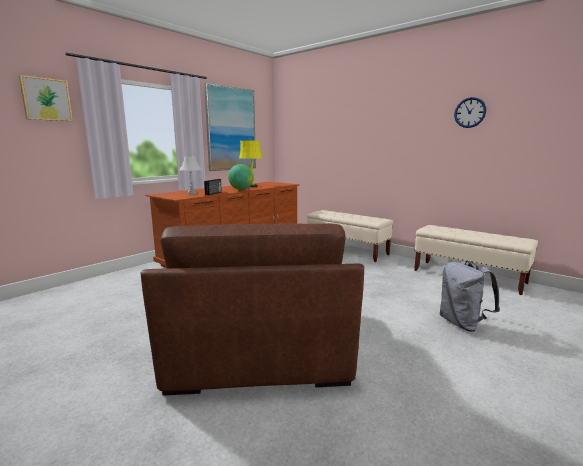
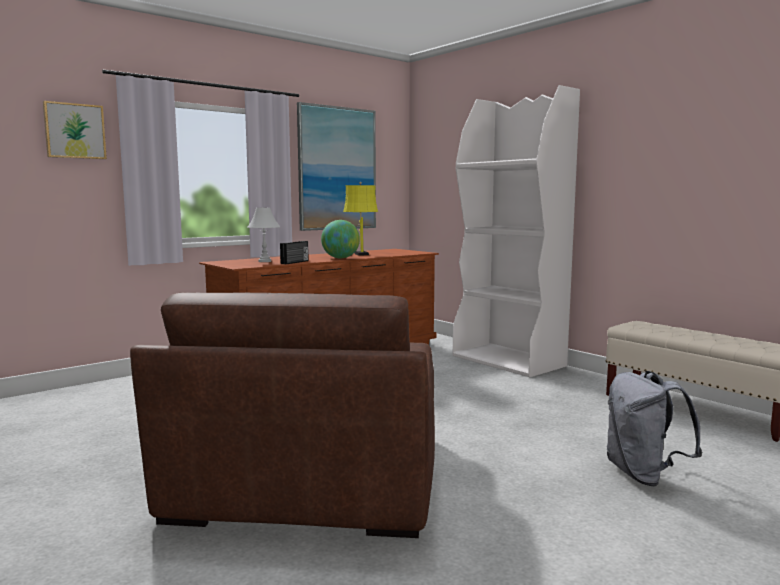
camera: 10 degrees right, 5 degrees down
(347, 251) = (509, 361): beige bench -> white bookcase
(470, 112) = (697, 138): wall clock -> none

